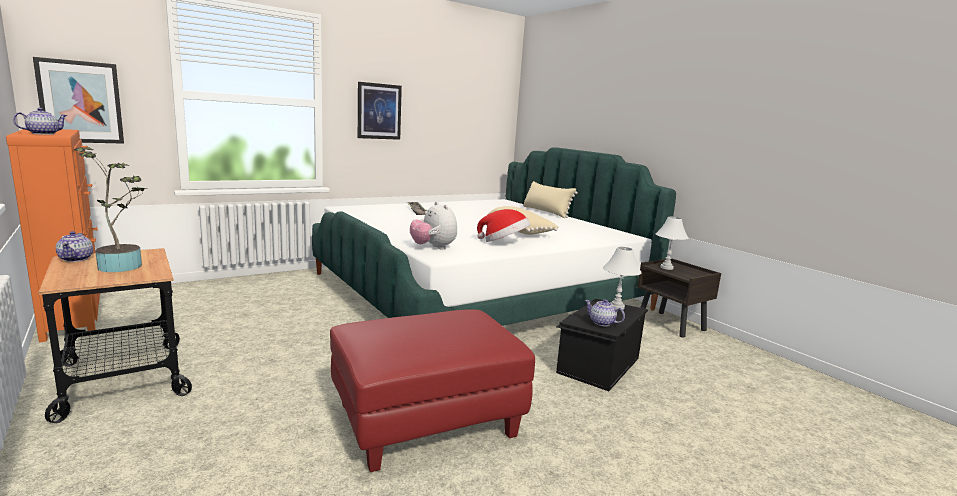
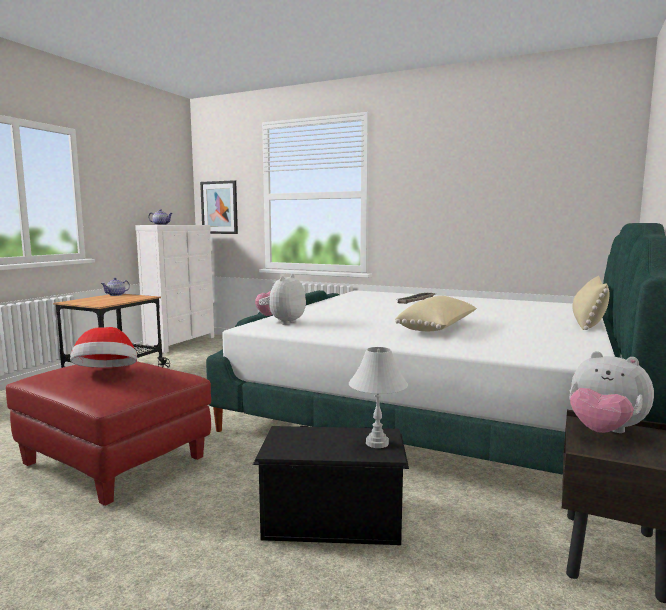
camera: 60 degrees right, 5 degrees down
(74, 316) = (181, 343): orange dresser -> white dresser
(123, 265) = (114, 299): potted plant -> none
(379, 111) = (424, 196): picture -> none
(504, 243) = (360, 332): hat -> hat (106, 374)
(602, 323) = (293, 443): teapot -> none
(666, 268) = (604, 432): white table lamp -> plush toy

